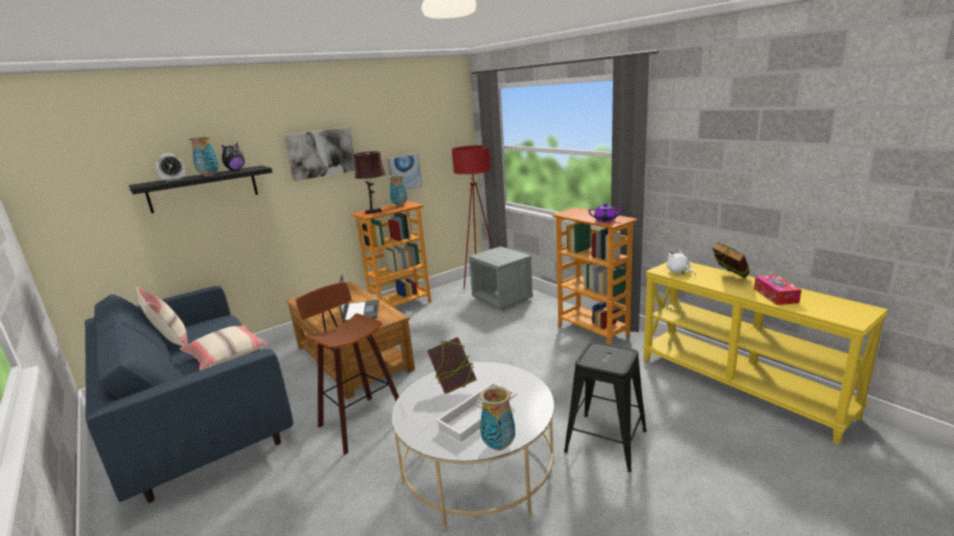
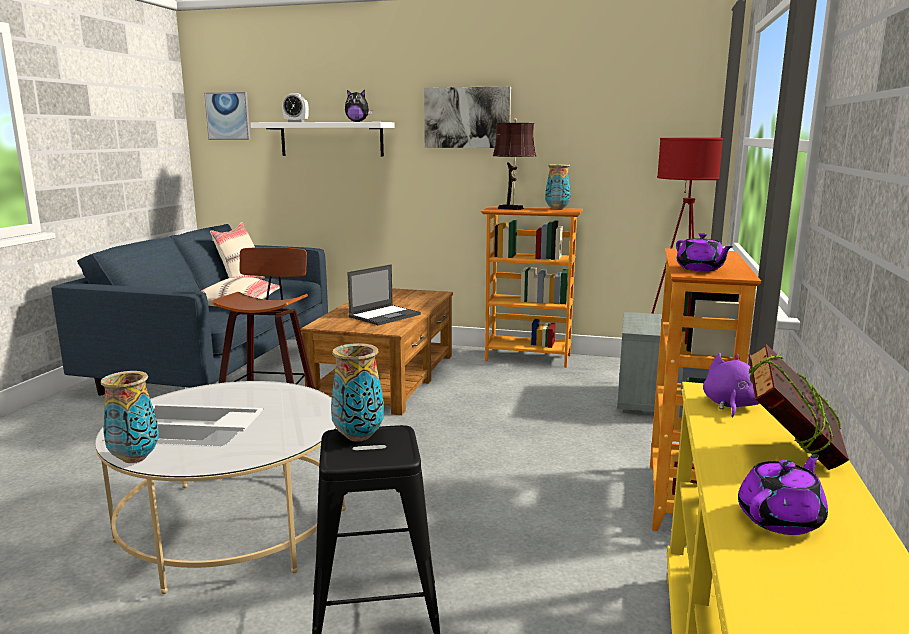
camera: 50 degrees right, 5 degrees down
(203, 189) = (331, 139): black shelf -> white shelf
(209, 175) = (323, 121): vase -> vase (358, 437)
(404, 172) = (585, 164): picture -> picture (228, 116)
(454, 384) = (261, 399): book -> none
(679, 272) = (730, 405): white plush toy -> purple plush toy
(775, 295) = (781, 519): tissue box -> purple teapot

